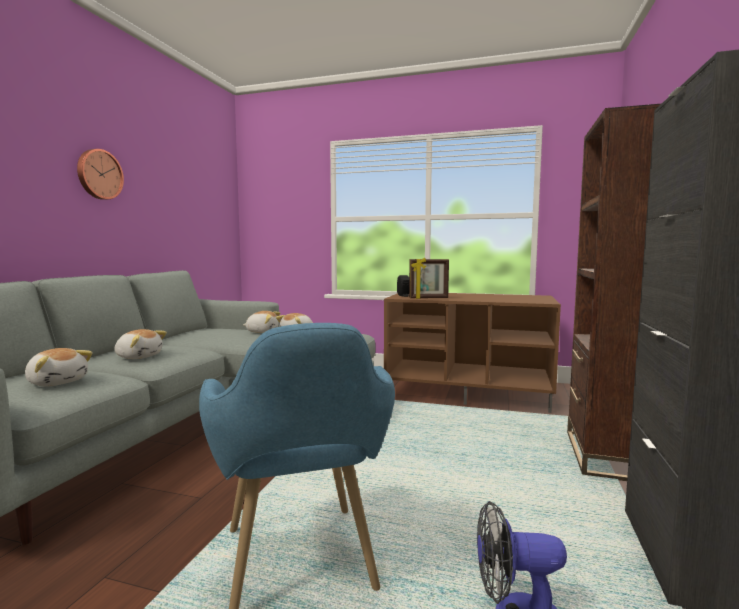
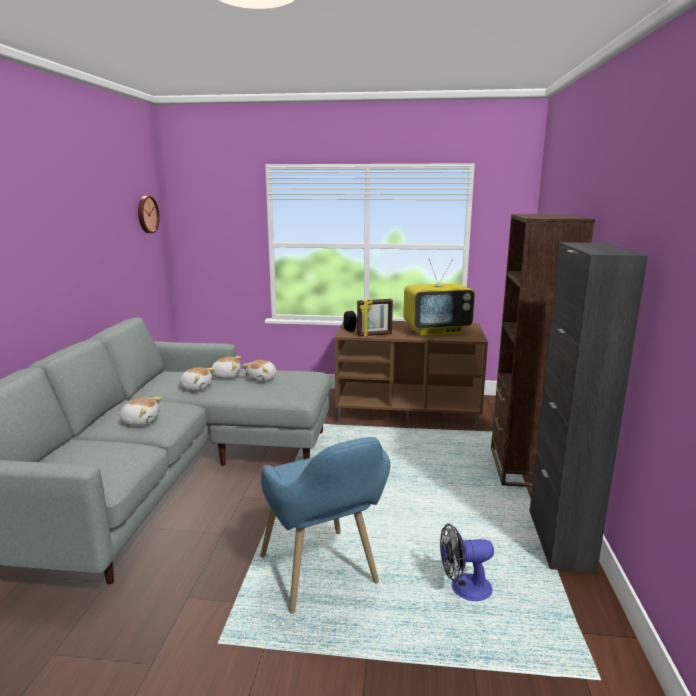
camera: 10 degrees left, 10 degrees up
(58, 382) = (103, 460): plush toy -> plush toy (196, 387)
(99, 174) = (57, 238): wall clock -> wall clock (146, 214)
(500, 298) = (437, 331): none -> television

